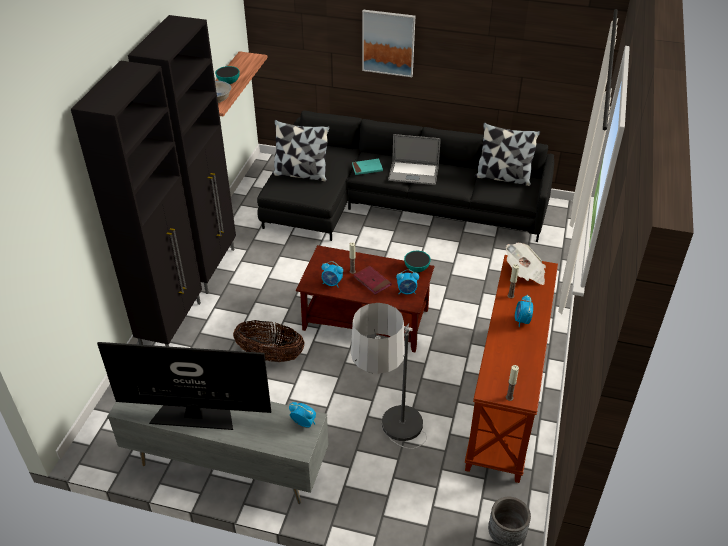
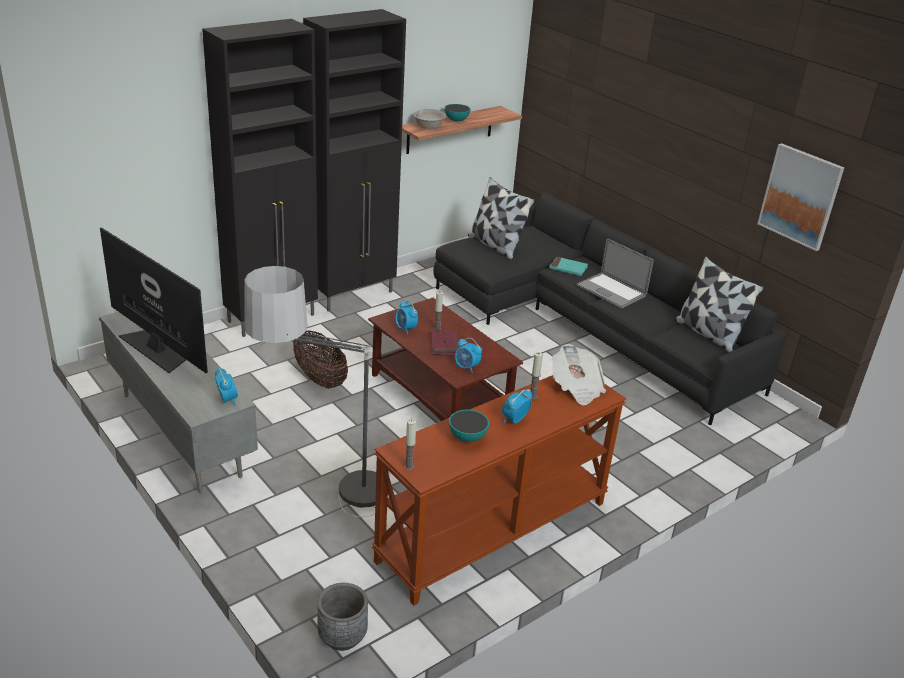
camera: 35 degrees right, 10 degrees down
(388, 43) = (642, 136): picture -> picture (800, 196)
(416, 269) = (501, 355): bowl -> bowl (467, 437)

